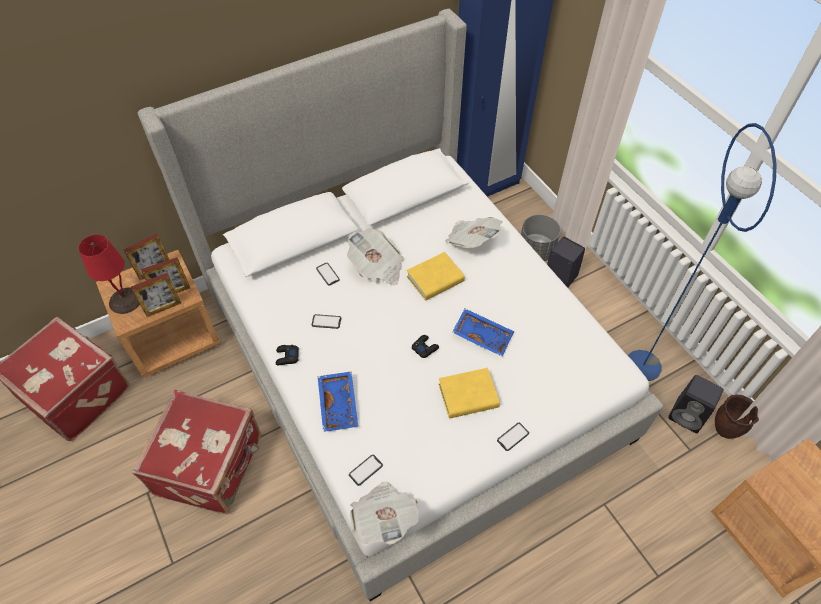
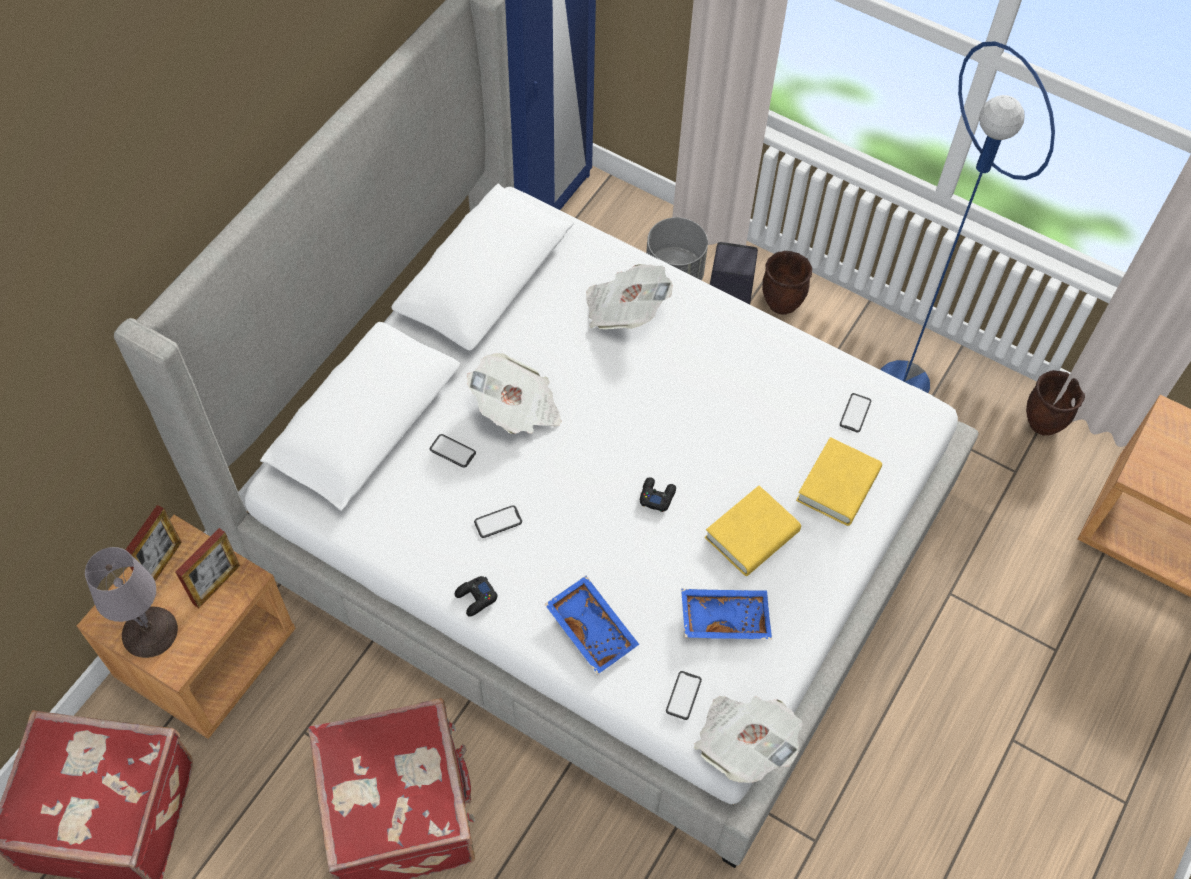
camera: 30 degrees left, 5 degrees up
(124, 300) = (148, 632): red table lamp -> grey table lamp
(163, 308) = (220, 615): picture frame -> none
(435, 279) = (610, 391): yellow book -> yellow book (838, 485)
(483, 335) = (721, 443): blue tray -> blue tray (724, 617)
(513, 437) = (837, 561): phone -> phone (855, 413)
(591, 290) = (782, 303): none -> brown planter
(688, 416) = (991, 427): black speaker -> none

